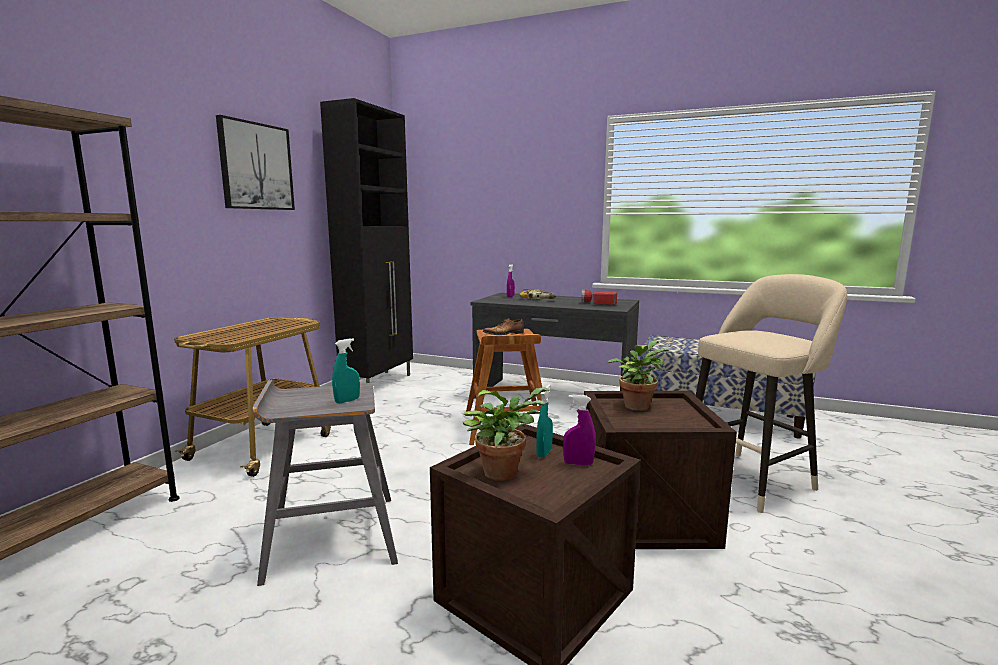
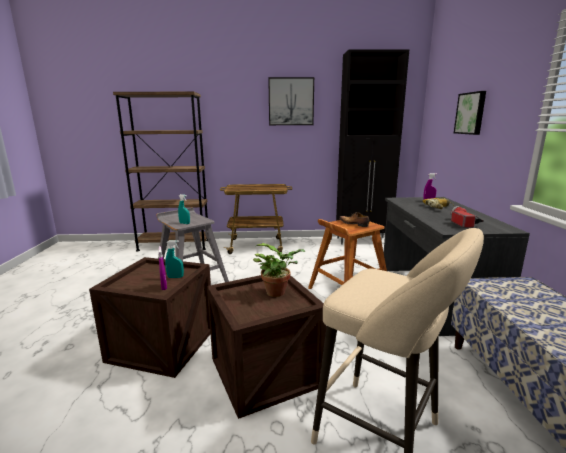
camera: 65 degrees right, 5 degrees up
(501, 199) = (471, 113): none -> picture
(504, 471) = (150, 272): potted plant -> none

